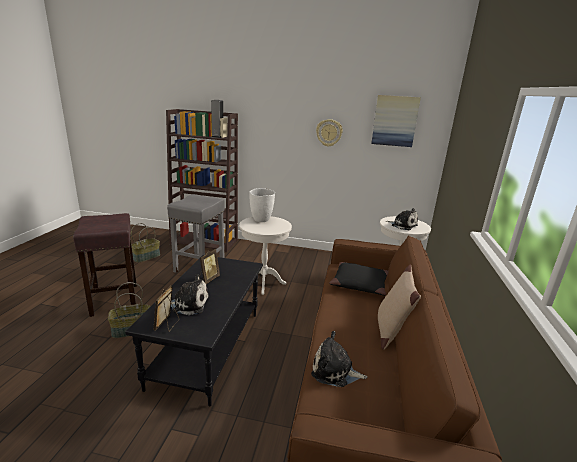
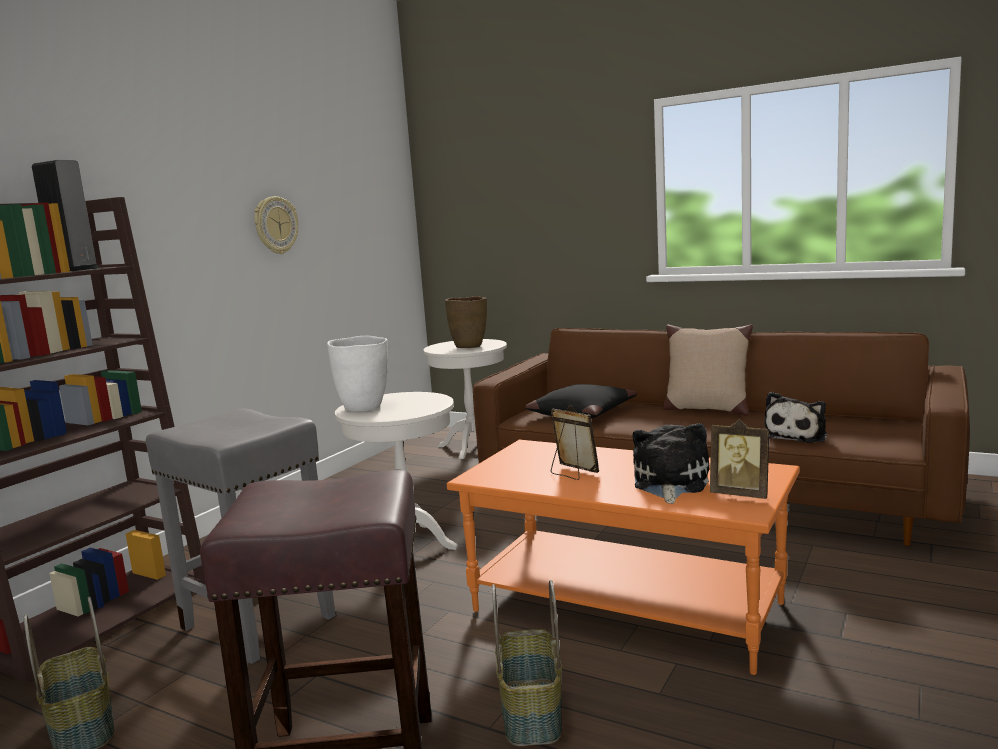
camera: 70 degrees left, 10 degrees down
(208, 348) = (627, 606): black coffee table -> orange coffee table
(395, 121) = (357, 189): picture -> none
(402, 225) = (469, 346): plush toy -> brown vase

